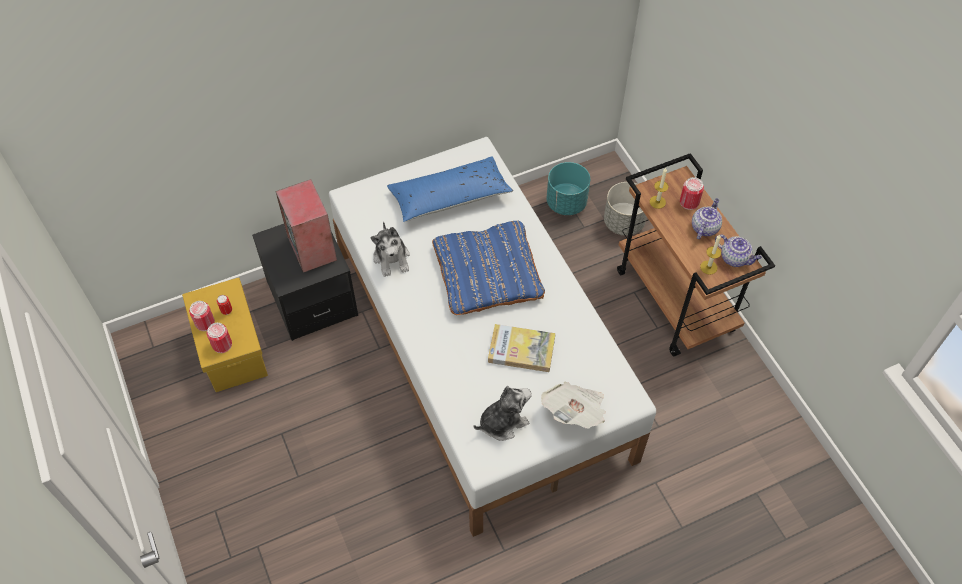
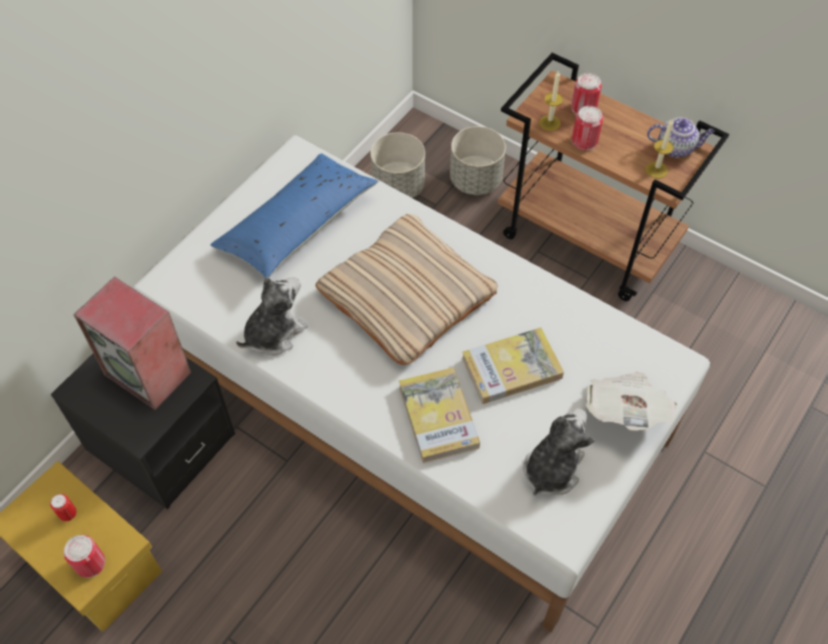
camera: 30 degrees left, 0 degrees up
(205, 323) = (46, 546): can -> can (584, 141)
(392, 258) = (274, 333): plush toy -> plush toy turned 90 degrees counterclockwise
(455, 356) = (438, 416): none -> book
(488, 273) = (407, 295): blue pillow -> beige pillow
(566, 203) = (398, 187): turquoise planter -> grey planter
(704, 227) = (620, 129): teapot -> none

